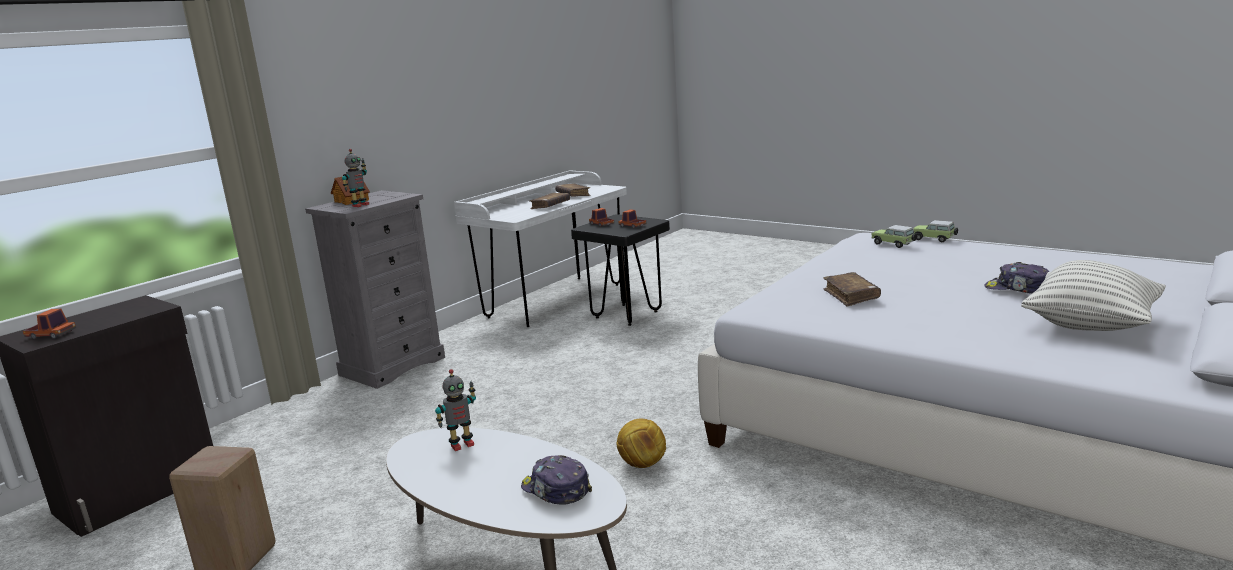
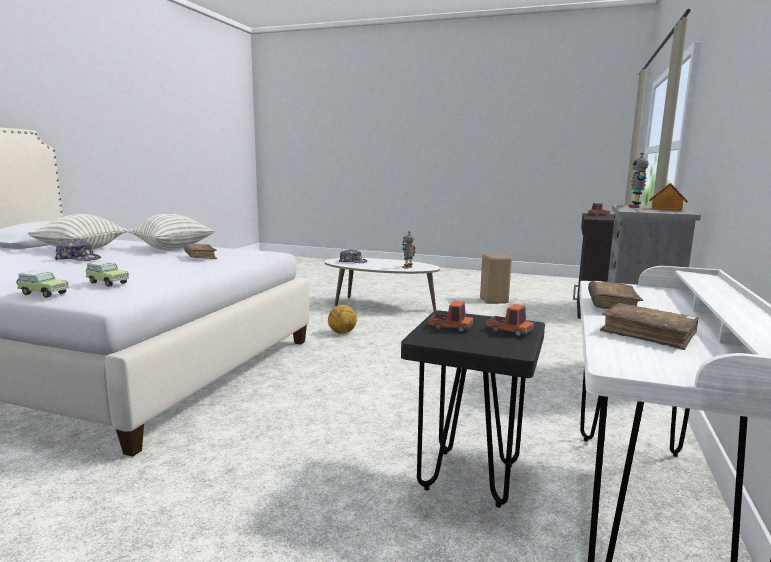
camera: 160 degrees right, 5 degrees down
(926, 325) = (173, 248): none -> pillow

